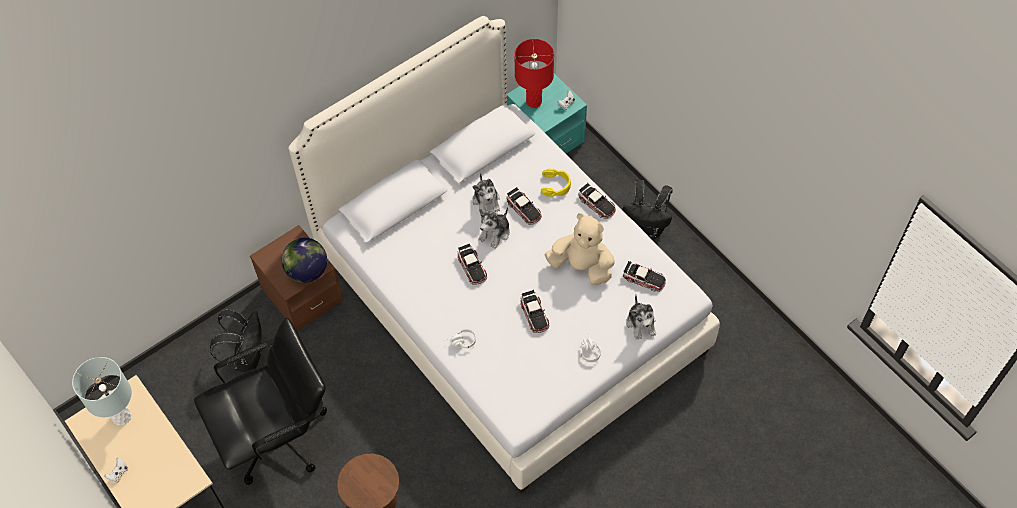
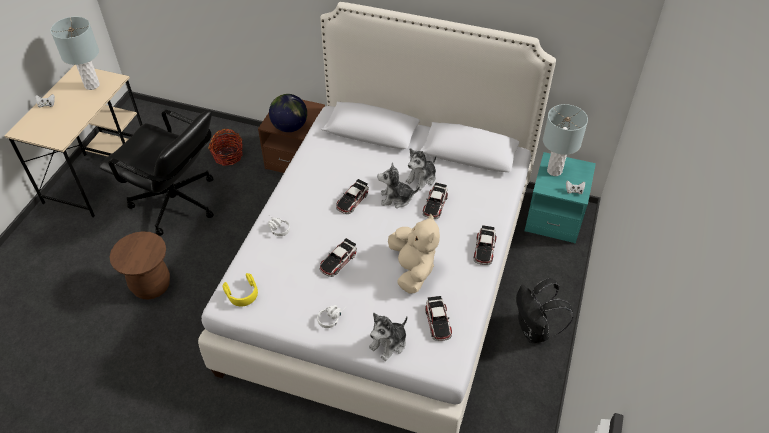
camera: 55 degrees right, 10 degrees down
(247, 357) = (228, 156): black backpack -> basket
(533, 101) = (554, 170): red table lamp -> grey table lamp
(556, 185) = (476, 212): yellow headphones -> yellow headphones (242, 293)

